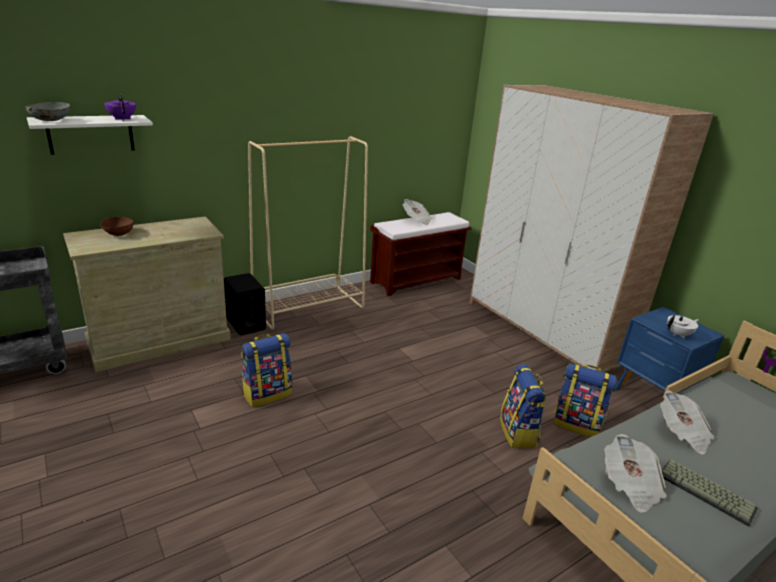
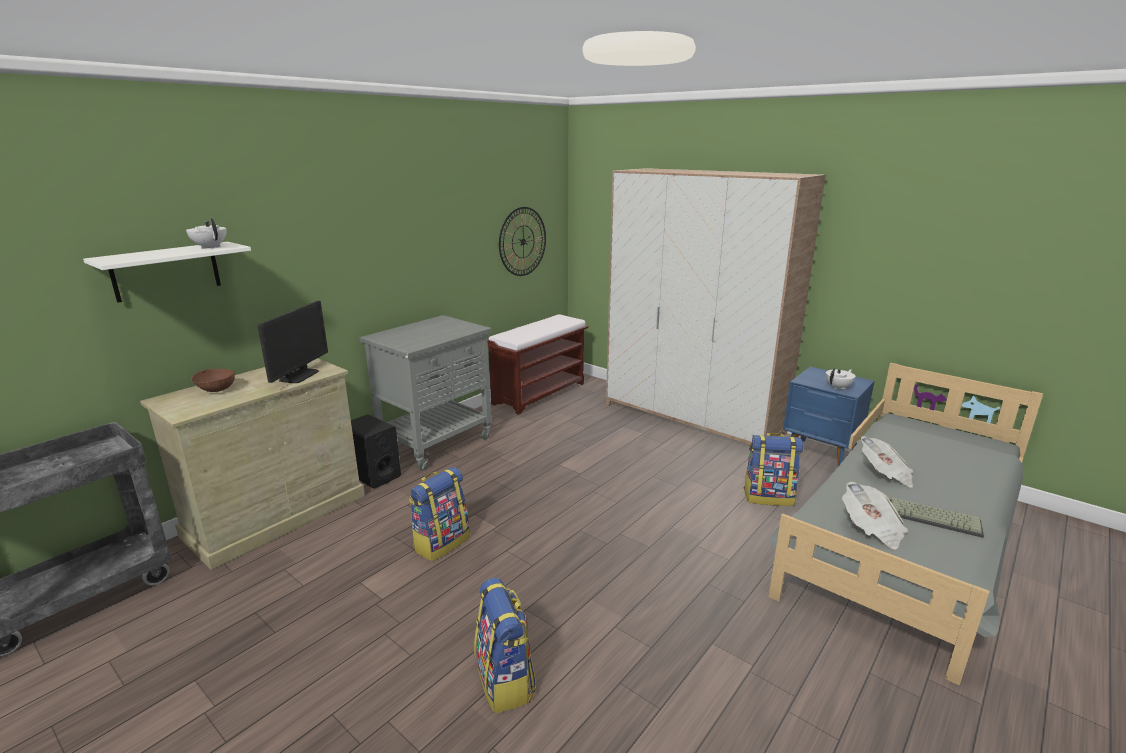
camera: 15 degrees left, 5 degrees down
(51, 121) = (123, 258): grey bowl -> none
(122, 119) = (210, 247): purple teapot -> white teapot
(184, 233) = (299, 376): none -> monitor
(308, 307) = (437, 443): beige clothes rack -> grey cart
(417, 220) = (532, 327): newspaper -> none
(421, 141) = (523, 241): none -> wall clock
(518, 433) = (721, 518): backpack -> backpack (505, 681)

